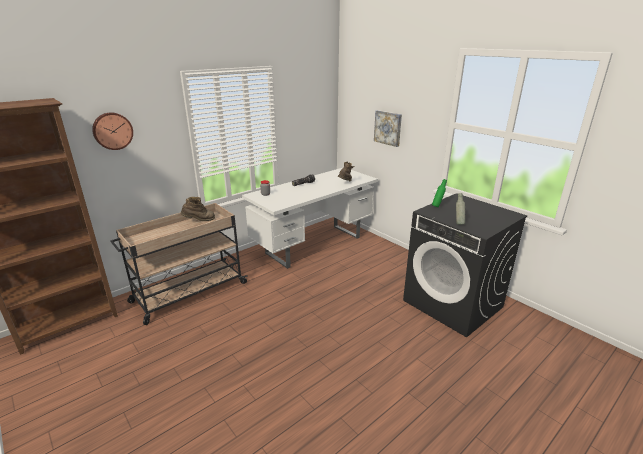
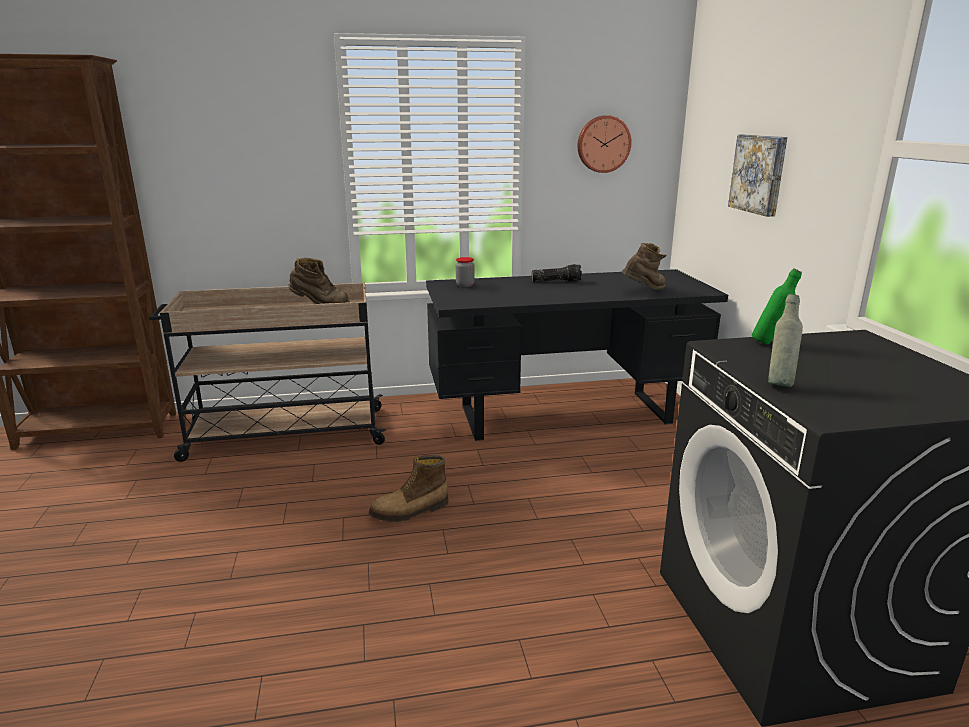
camera: 30 degrees right, 5 degrees down
(112, 131) = (206, 127): wall clock -> wall clock (603, 144)
(290, 309) = (410, 511): none -> boot
(314, 245) = (565, 414): white desk -> black desk

